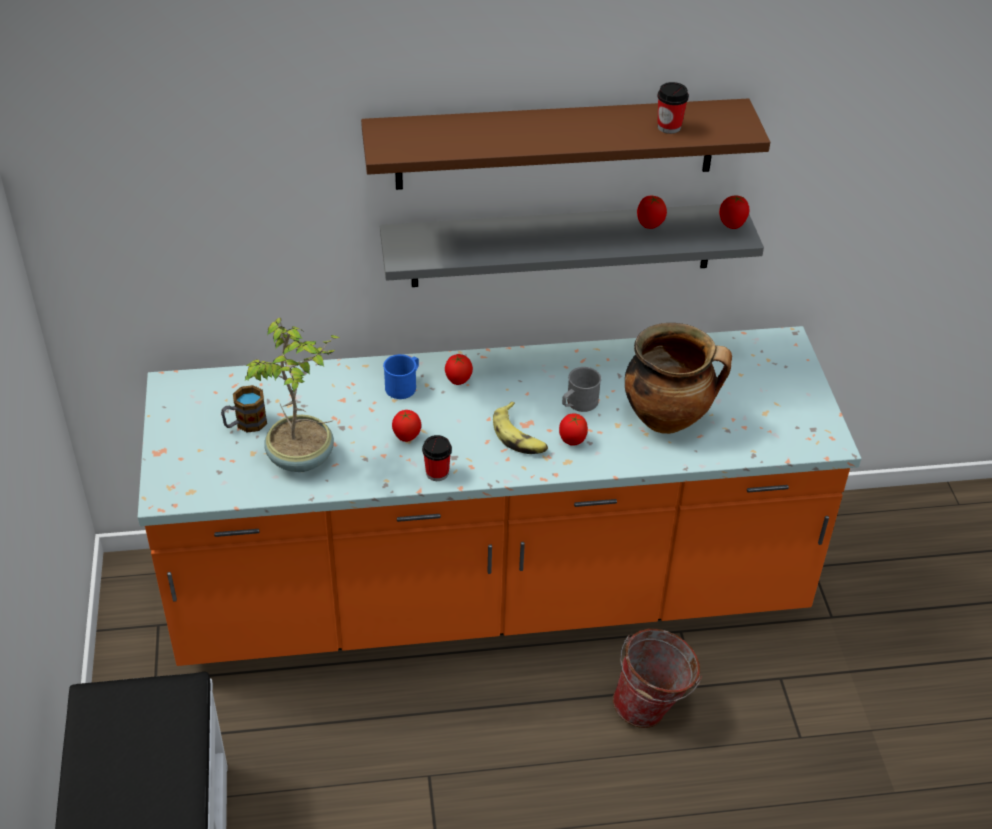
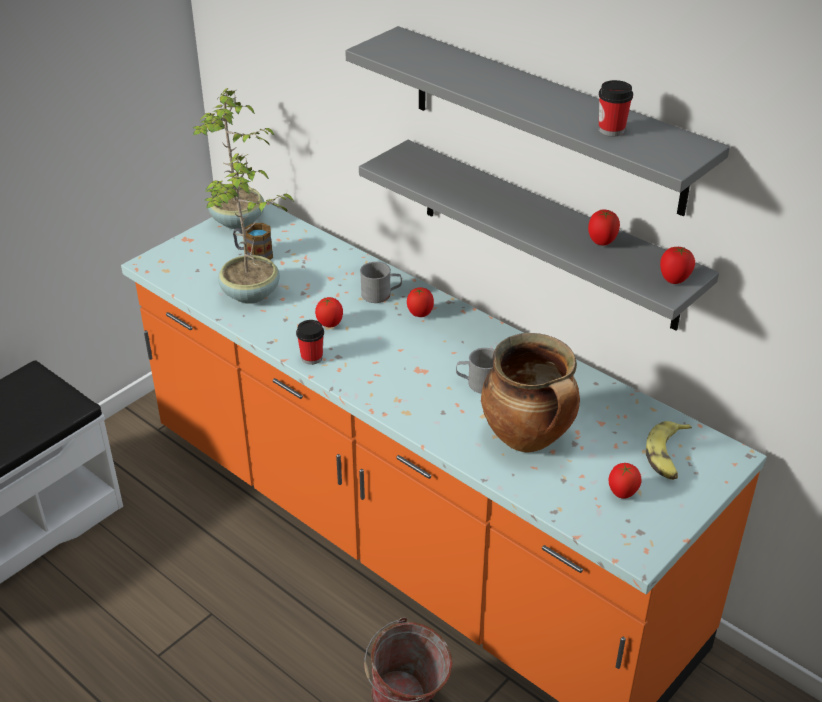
camera: 50 degrees right, 5 degrees down
(178, 405) = (238, 221): none -> potted plant
(404, 385) = (381, 294): blue mug -> grey mug
(519, 436) = (401, 374): banana -> banana (668, 456)
(556, 144) = (546, 119): brown shelf -> grey shelf
(572, 441) = (432, 402): tomato -> tomato (622, 493)

